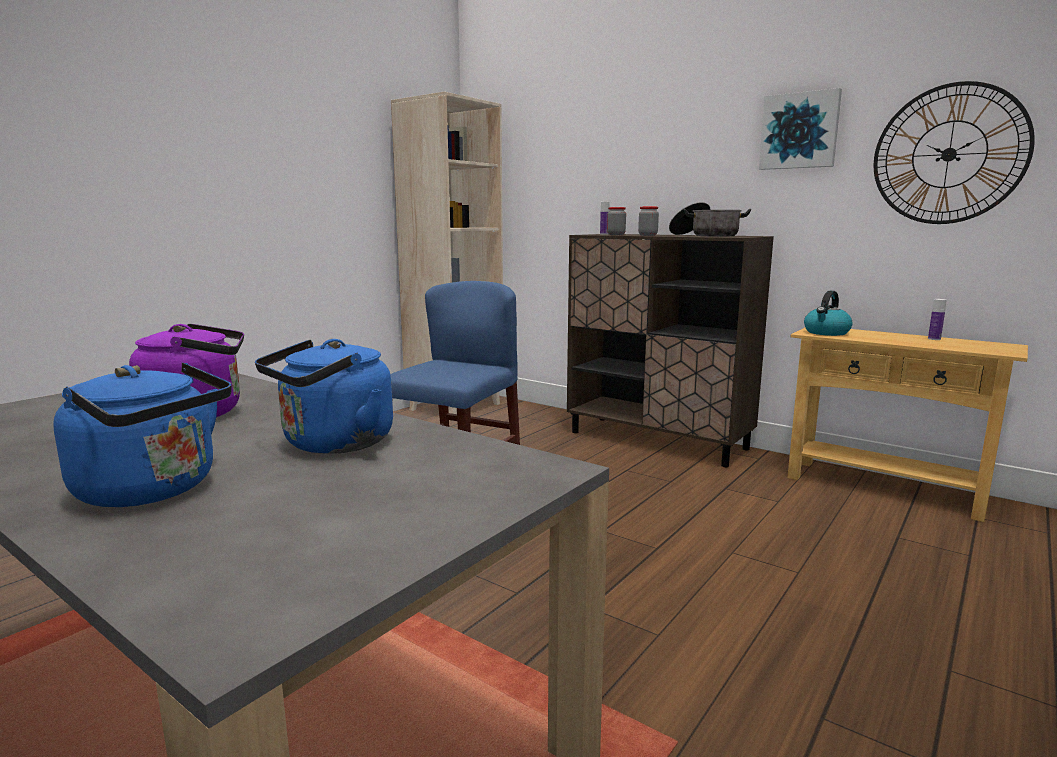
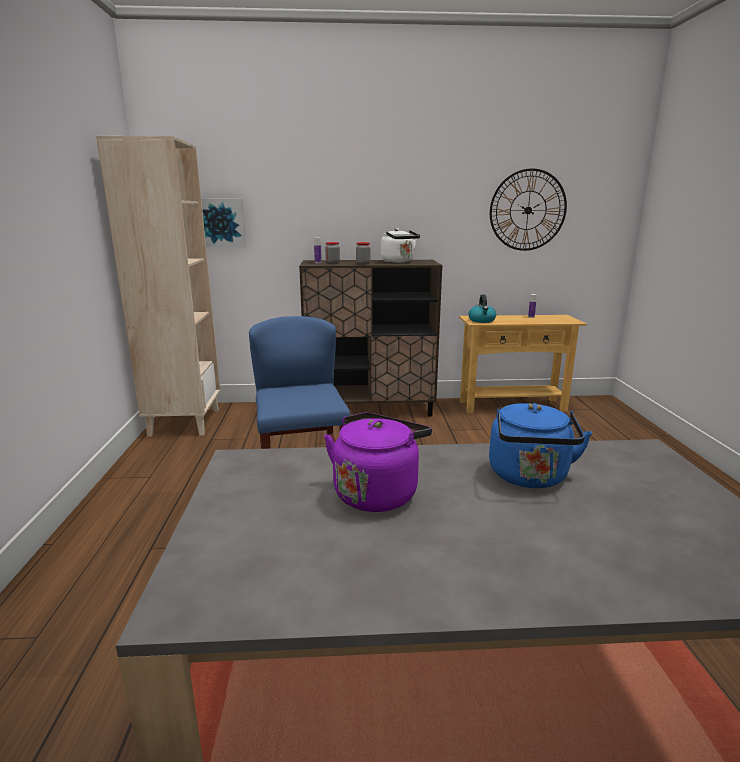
camera: 40 degrees left, 5 degrees up
(154, 490) = (559, 552): blue kettle -> none
(705, 235) = (398, 262): cooking pot -> white kettle
(799, 131) = (445, 190): picture -> picture (221, 222)

